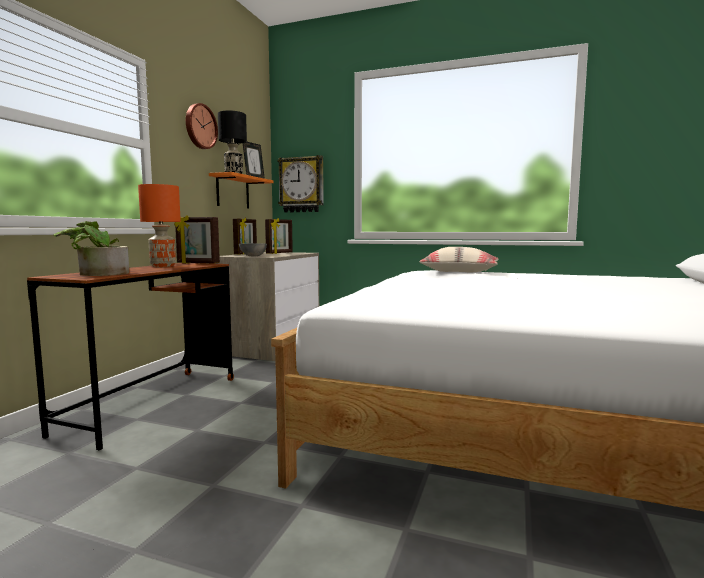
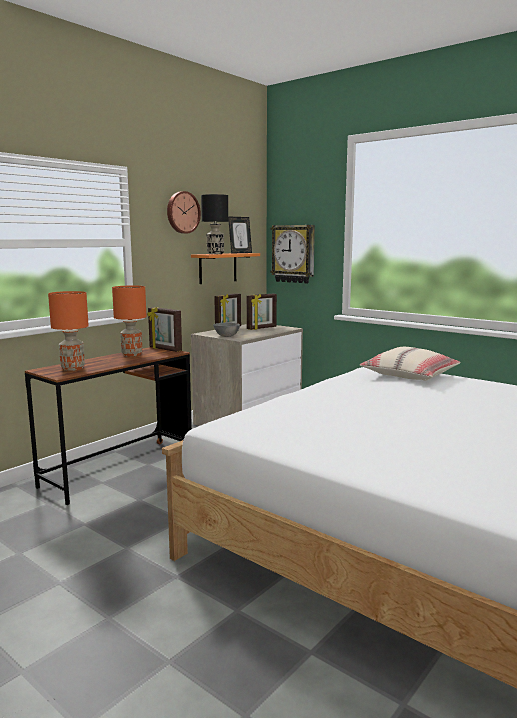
camera: 20 degrees right, 5 degrees up
(97, 274) = (72, 368): potted plant -> orange table lamp

